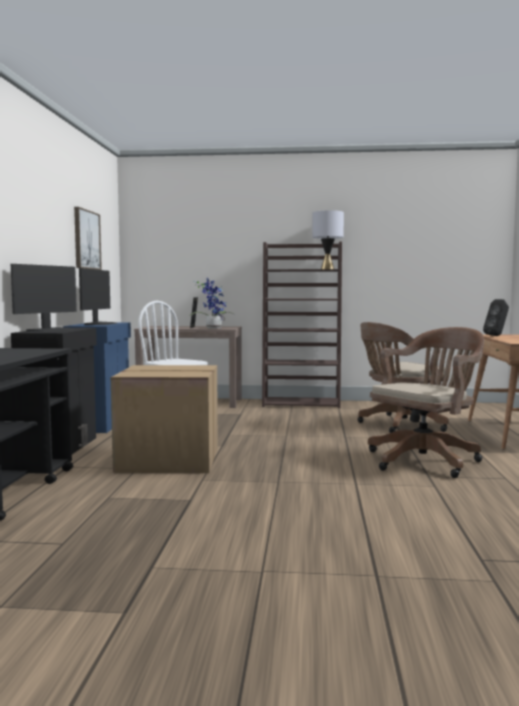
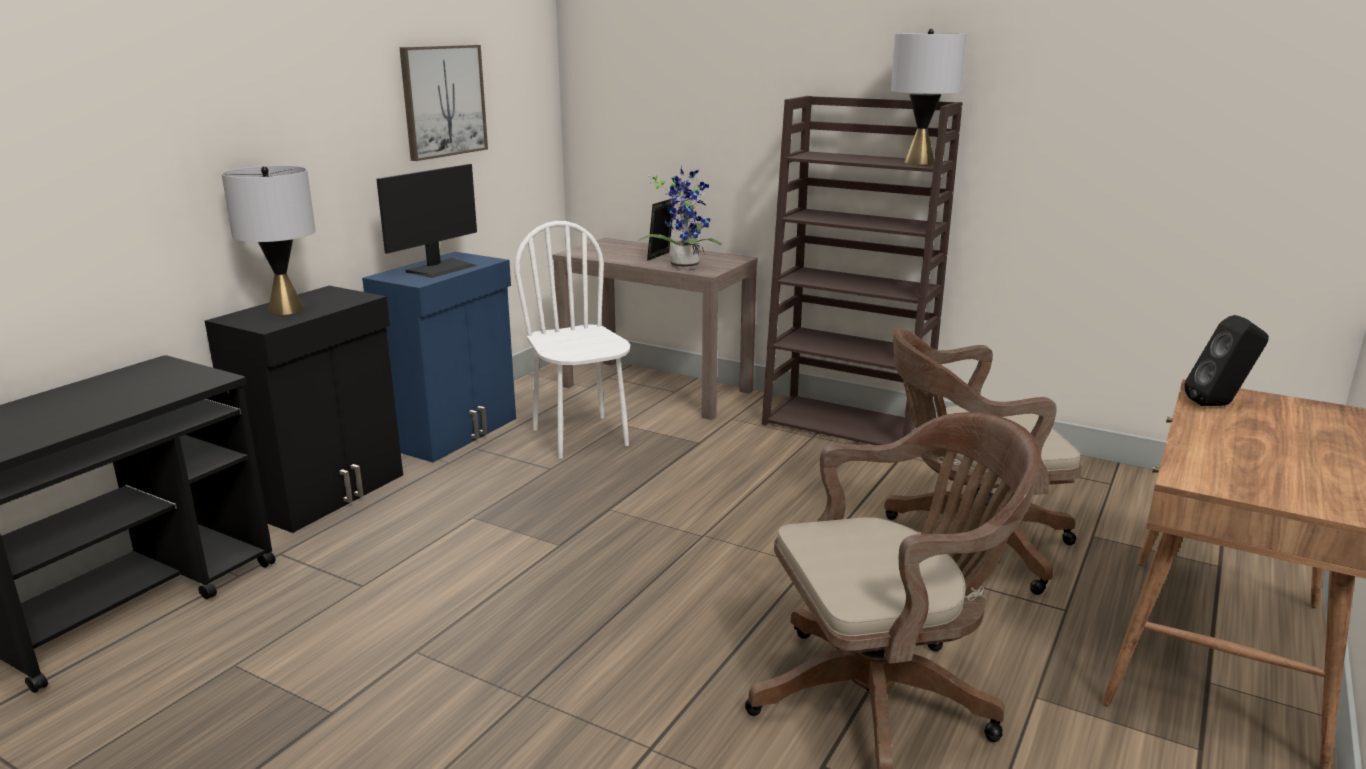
camera: 25 degrees right, 15 degrees up
(51, 330) = (286, 310): monitor -> grey table lamp
(167, 459) = (432, 569): cardboard box -> none

